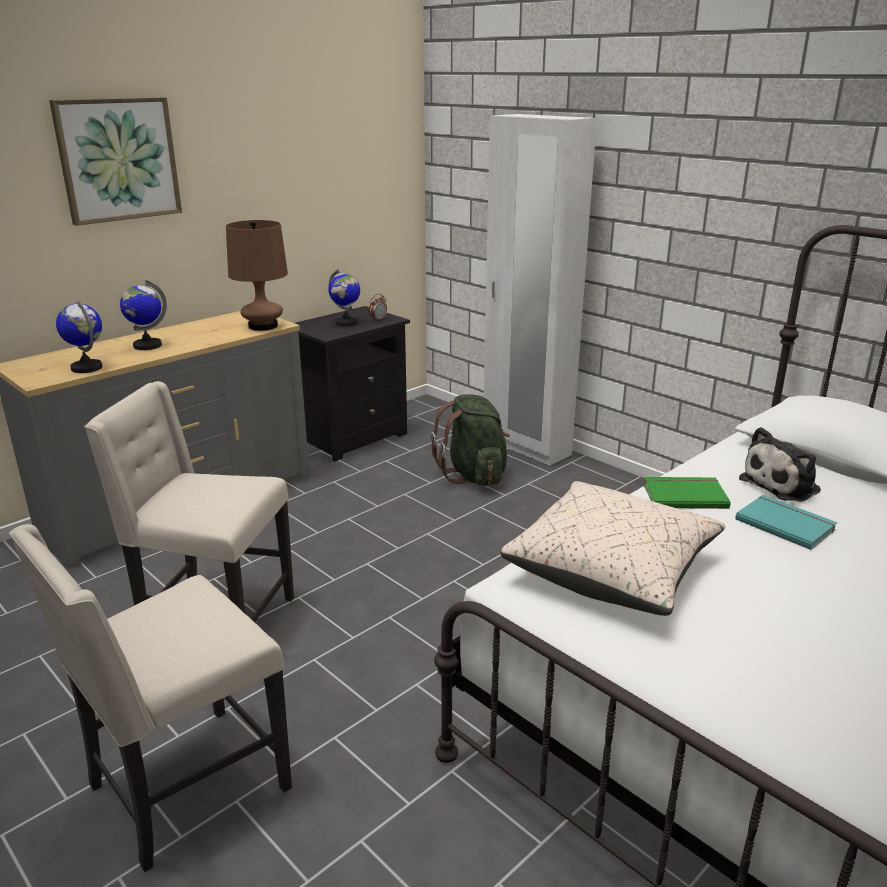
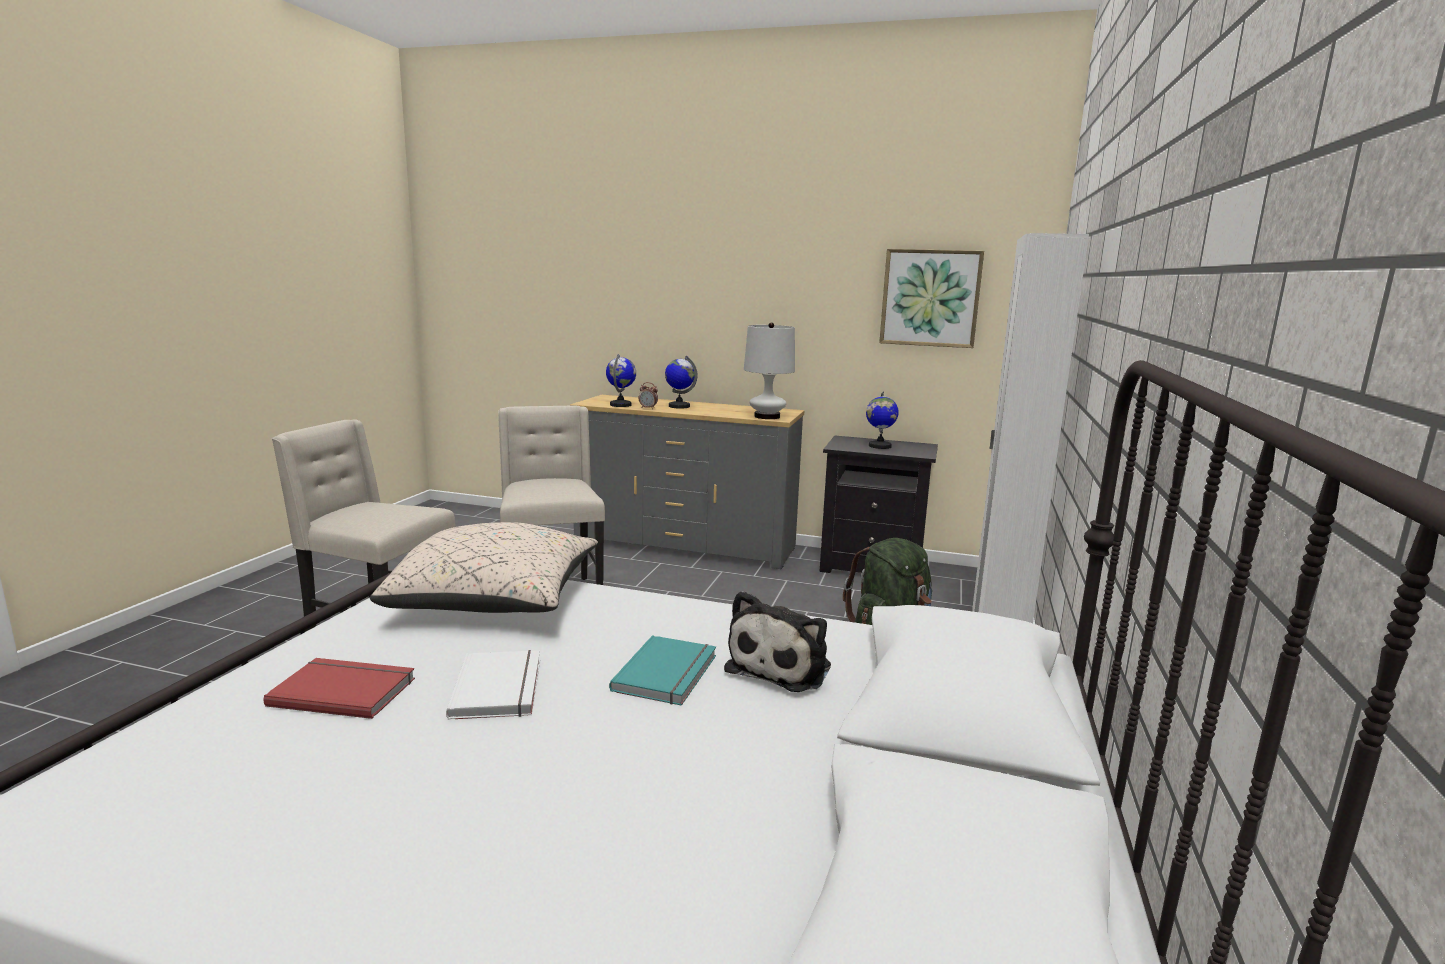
camera: 60 degrees right, 10 degrees down
(118, 159) = (714, 268): picture -> picture (930, 298)
(263, 326) = (767, 417): brown table lamp -> white table lamp
(378, 319) = (910, 452): alarm clock -> alarm clock (648, 408)
(684, 495) = (688, 615): green book -> none
(783, 485) = (782, 666): plush toy -> plush toy turned 90 degrees counterclockwise
(788, 668) = (344, 690): none -> red book
(796, 592) = (501, 687): none -> white book

